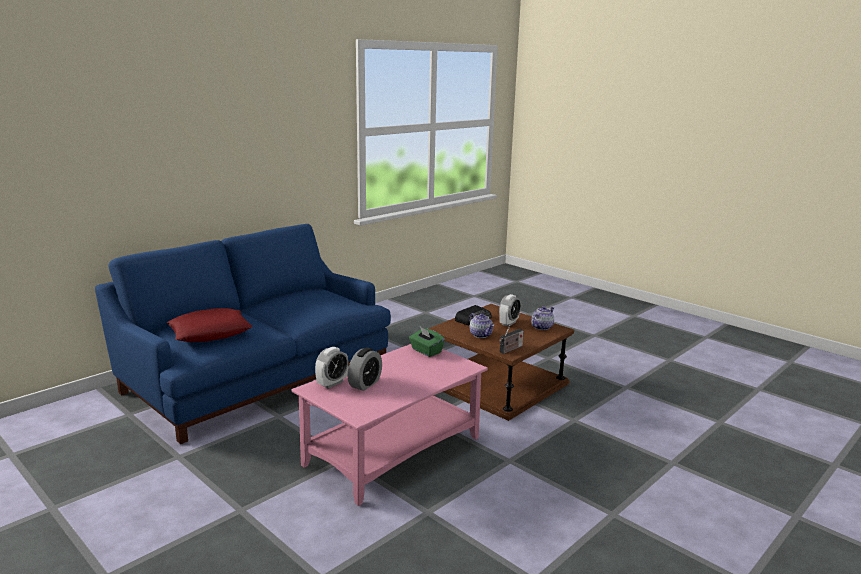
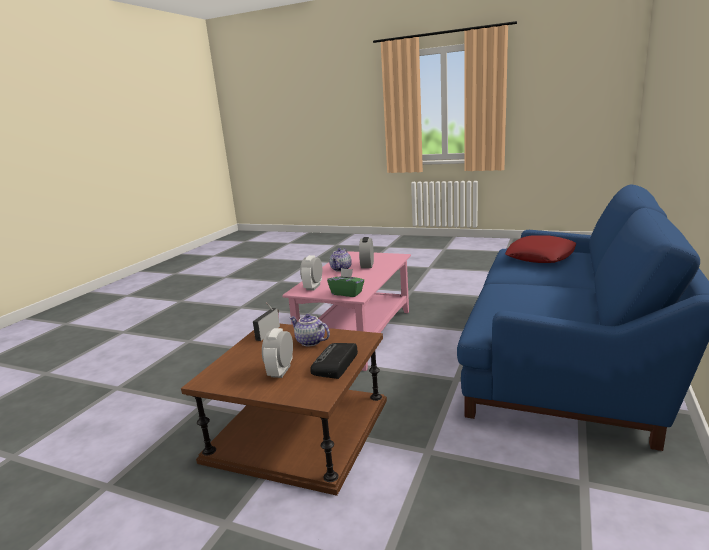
camera: 160 degrees right, 0 degrees up
(332, 383) = (389, 260): alarm clock -> alarm clock (313, 287)
(541, 327) = (231, 377): teapot -> teapot (341, 269)

